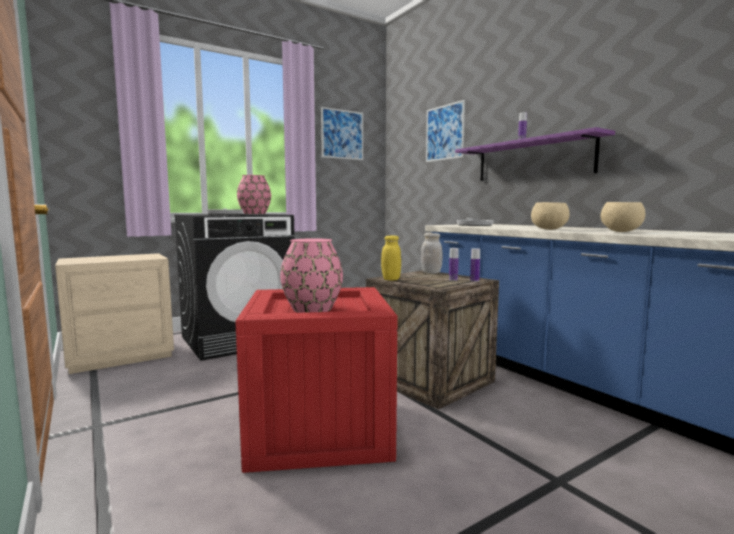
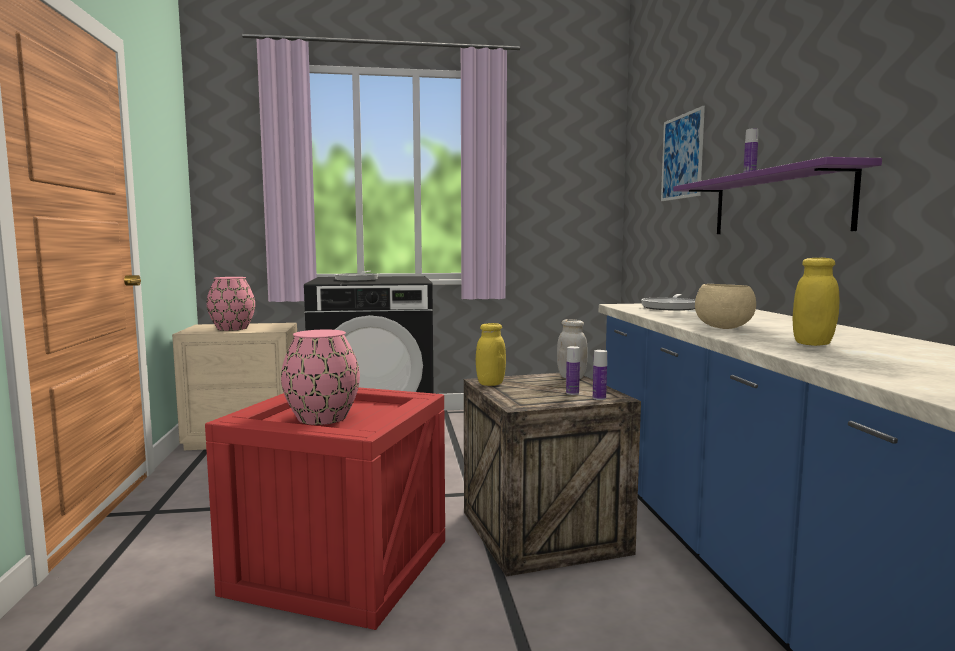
camera: 25 degrees right, 0 degrees up
(254, 213) = (407, 277): pink vase -> pink vase (232, 328)
(342, 134) = (552, 163): picture -> none
(620, 231) = (813, 344): beige bowl -> yellow jar

